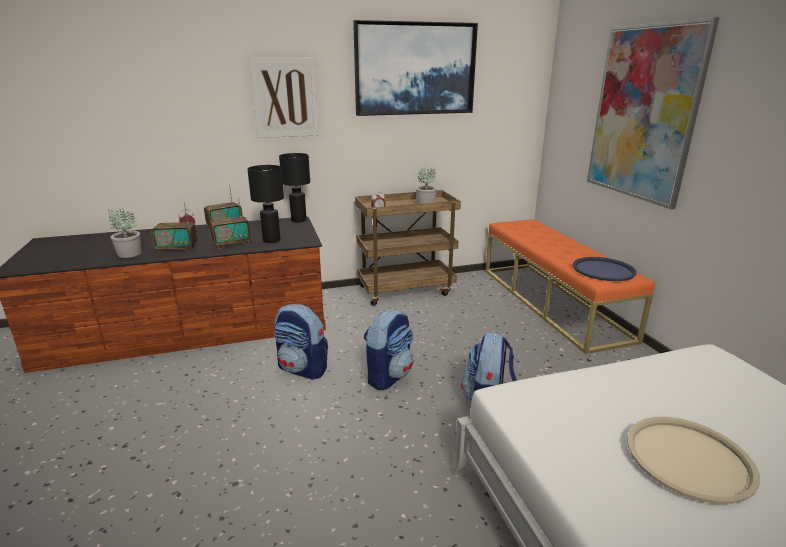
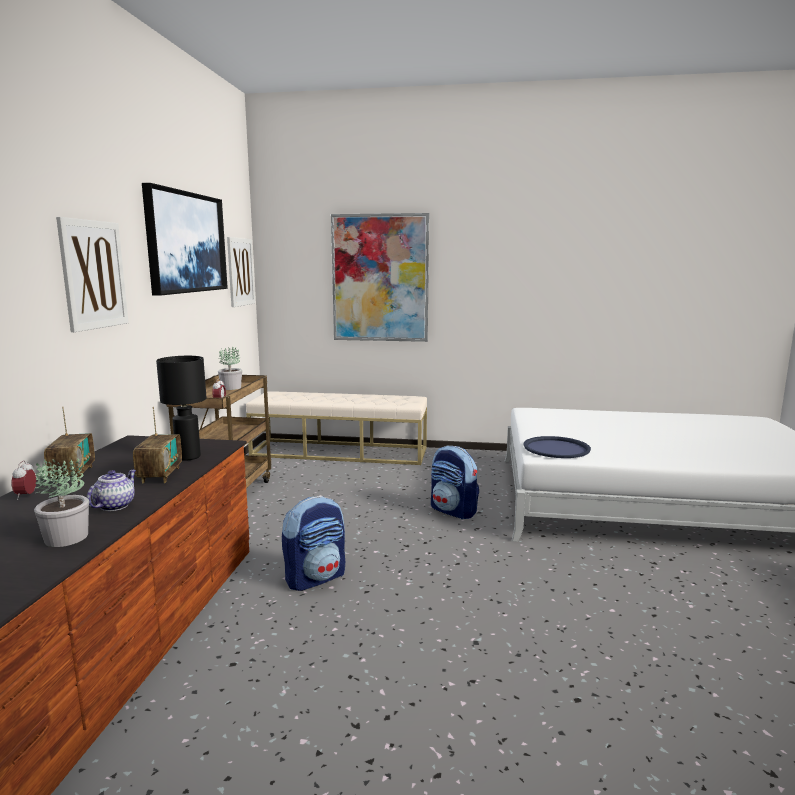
camera: 65 degrees left, 10 degrees down
(177, 249) = (115, 505): radio -> teapot
(299, 220) = (136, 439): black table lamp -> none
(388, 376) = (375, 537): backpack -> none
(514, 96) = (240, 272): none -> picture
(552, 302) = (340, 452): orange bench -> beige bench
(603, 270) = (397, 399): blue tray -> blue tray (556, 448)
(689, 459) = (614, 436): beige tray -> none

